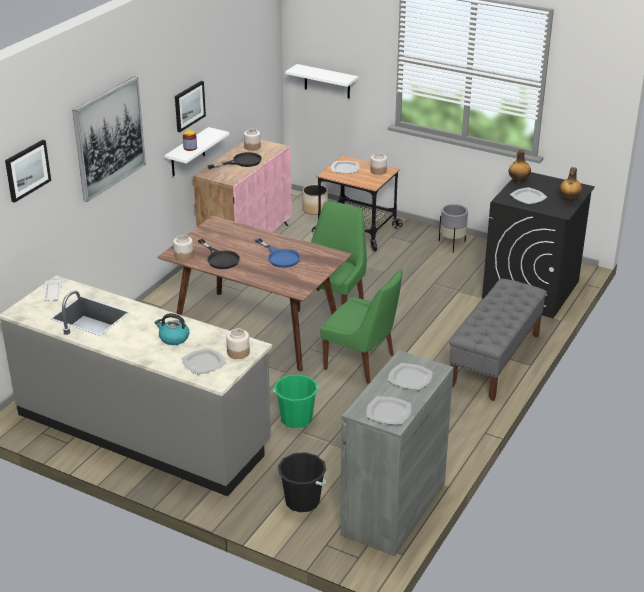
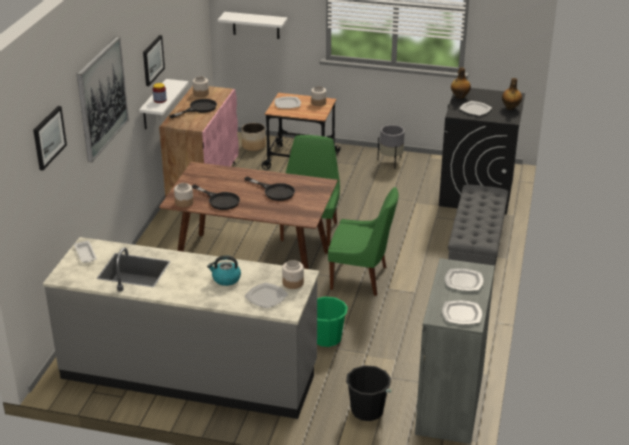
camera: 15 degrees left, 0 degrees up
(280, 257) = (275, 191): blue frying pan -> black frying pan

